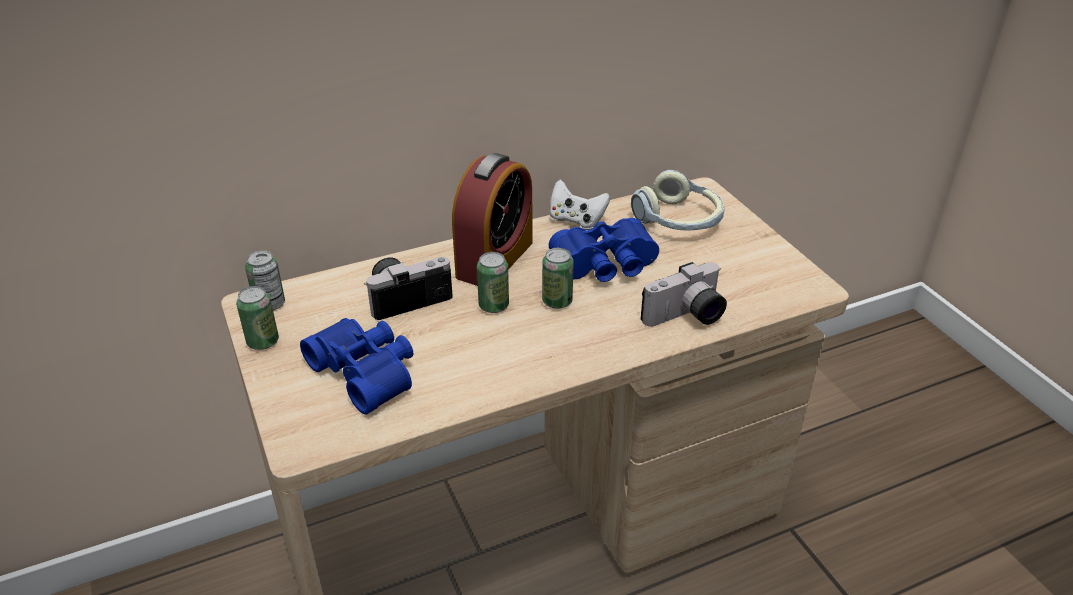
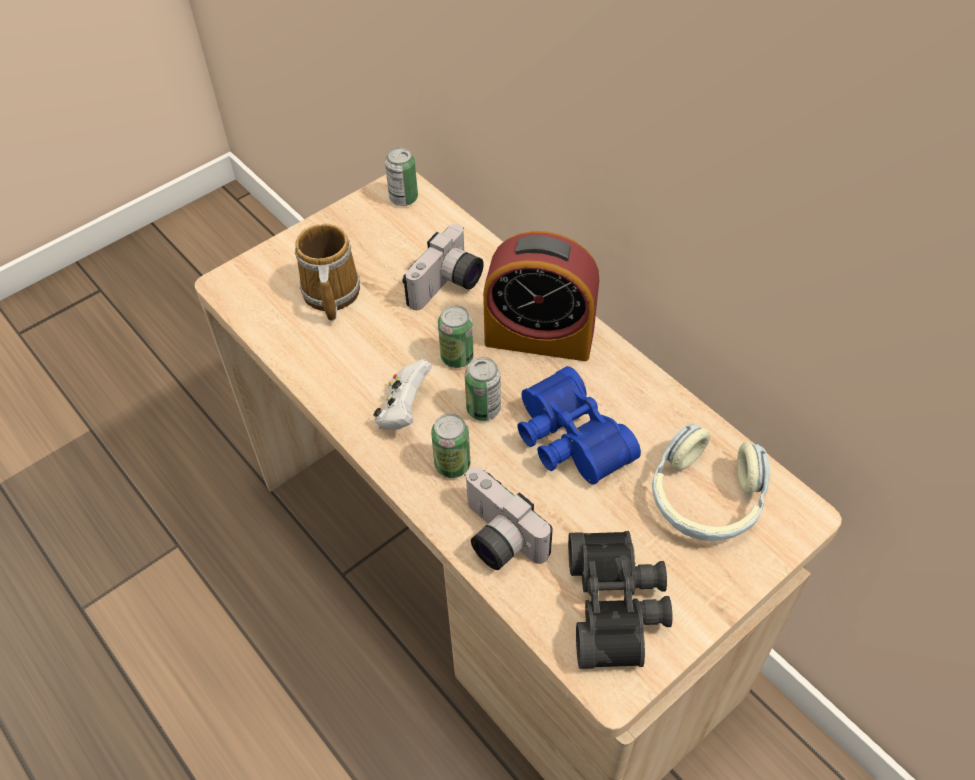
camera: 75 degrees right, 15 degrees up
(263, 342) = (351, 213): can -> can (452, 465)
(367, 372) = (329, 294): blue binoculars -> mug
(407, 297) = (448, 286): camera -> camera turned 75 degrees clockwise
(576, 220) = (653, 391): white game controller -> white game controller (404, 410)
(757, 274) = (618, 606): none -> black binoculars

